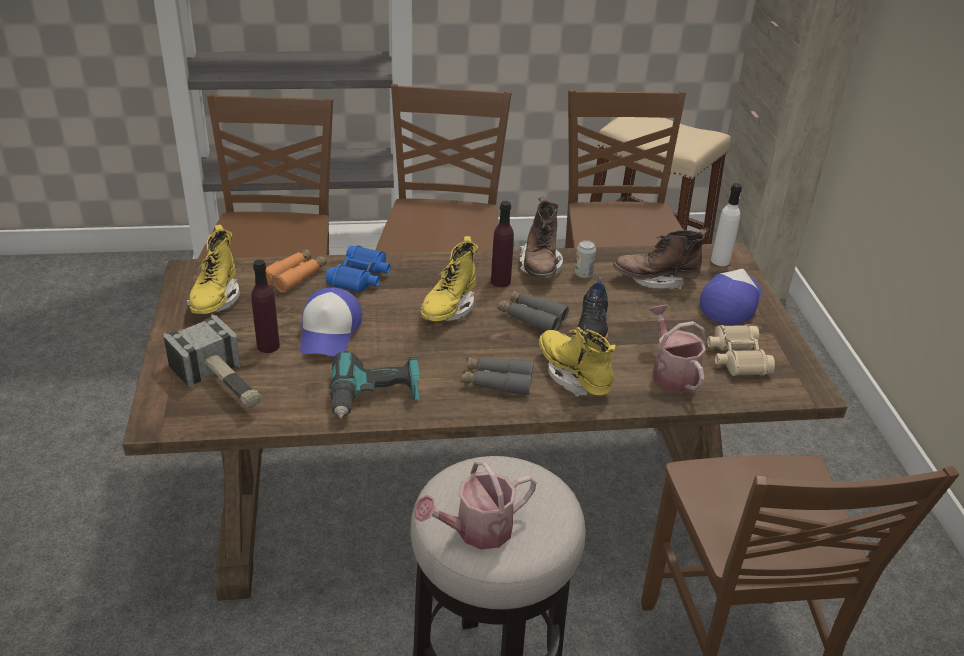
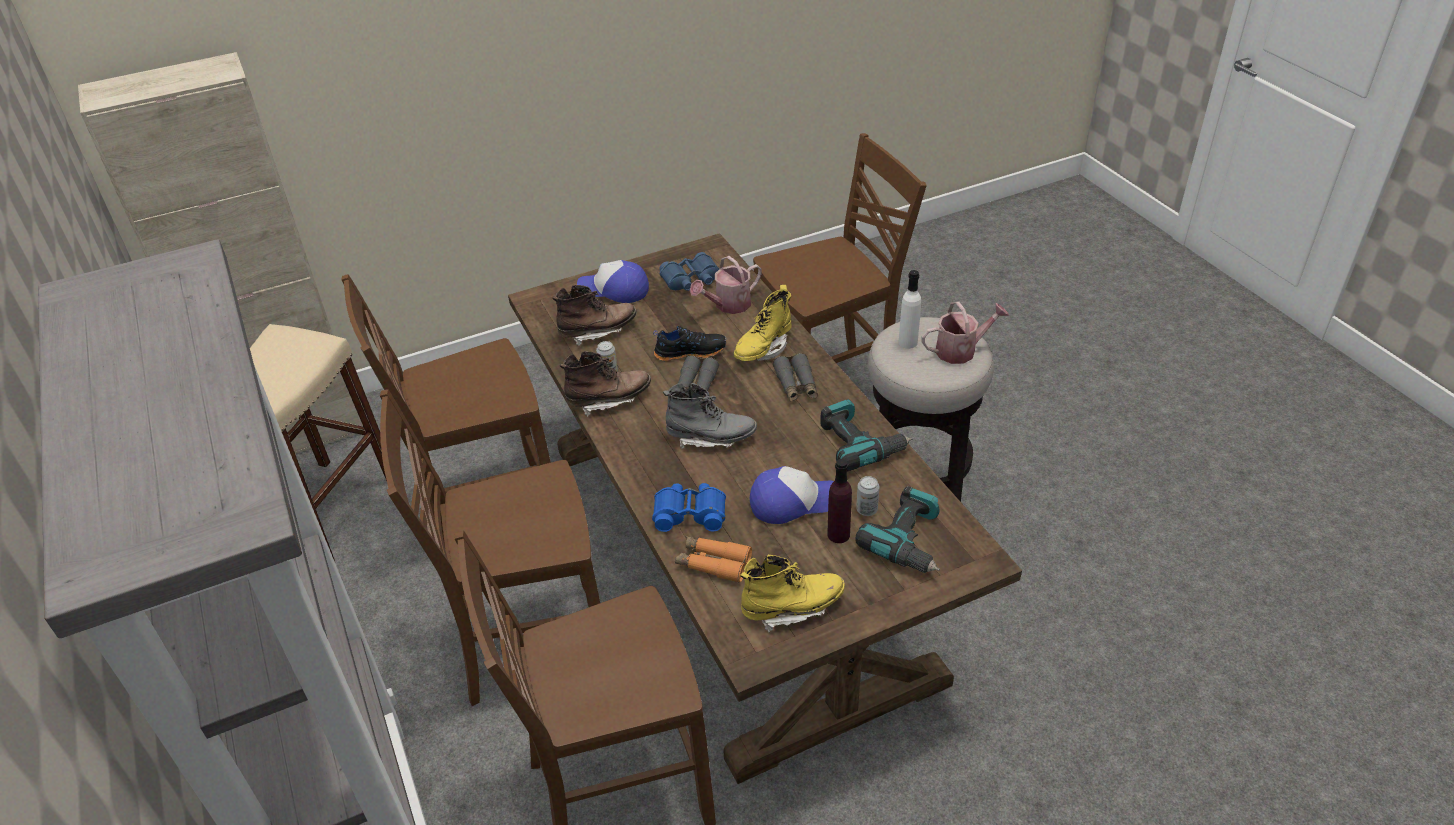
camera: 105 degrees left, 5 degrees up
(223, 384) = (909, 541): hammer -> power drill
(282, 371) = (866, 510): none -> can
(449, 309) = (711, 438): yellow boot -> grey boot
(476, 531) = (961, 350): watering can -> watering can turned 60 degrees counterclockwise
(500, 281) = (647, 418): purple bottle -> none
(655, 280) = (598, 331): brown boot -> brown boot turned 90 degrees counterclockwise
(720, 261) = (547, 302): white bottle -> white bottle (908, 342)
(736, 358) = (691, 280): beige binoculars -> blue binoculars

